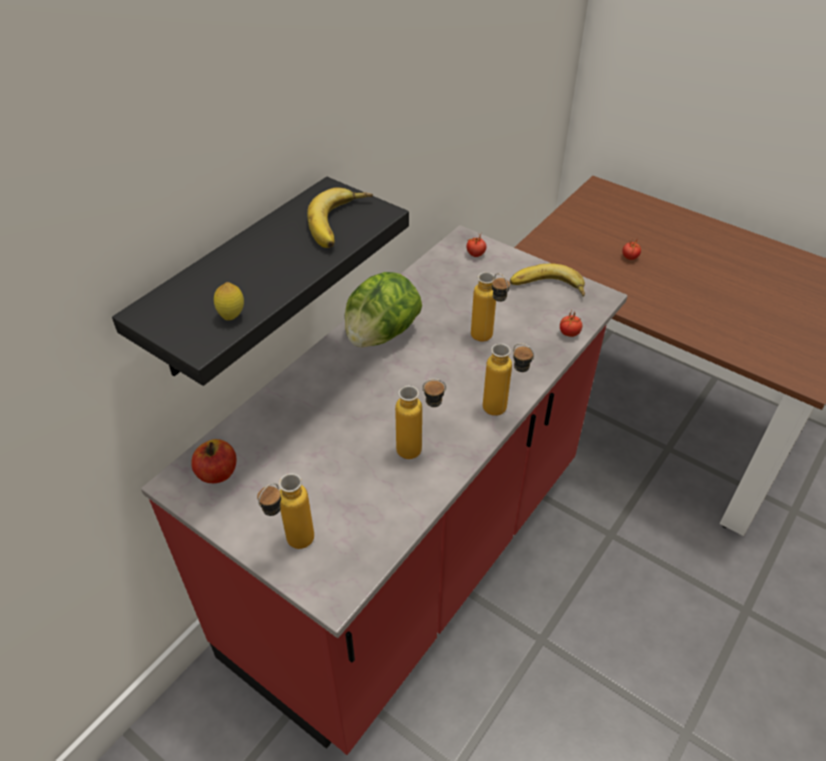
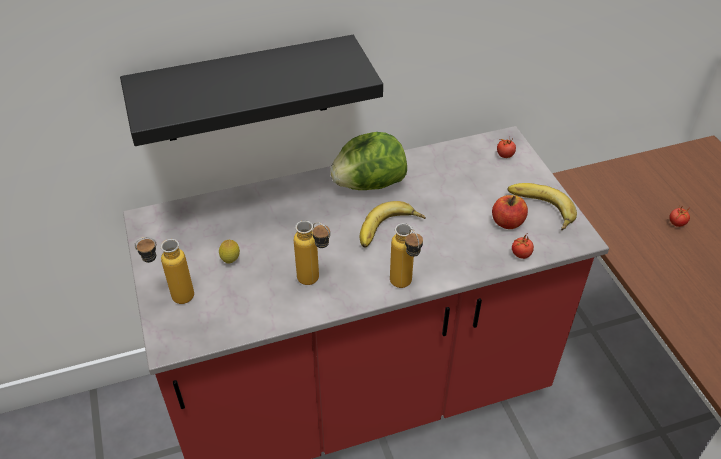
camera: 35 degrees right, 0 degrees up
(217, 473) = (173, 226): apple -> apple (507, 222)
(232, 317) = (185, 107): lemon -> lemon (231, 261)
(342, 223) = (324, 73): banana -> banana (390, 231)
(487, 340) = (446, 227): bottle -> none

